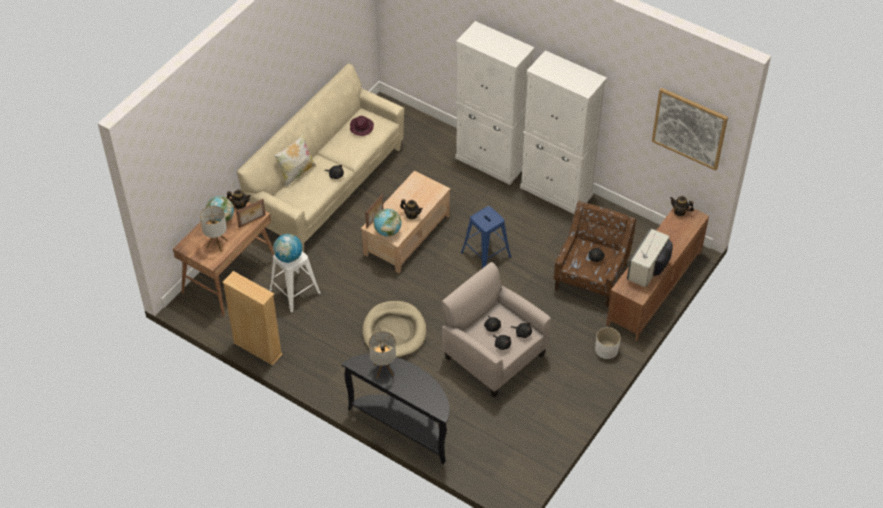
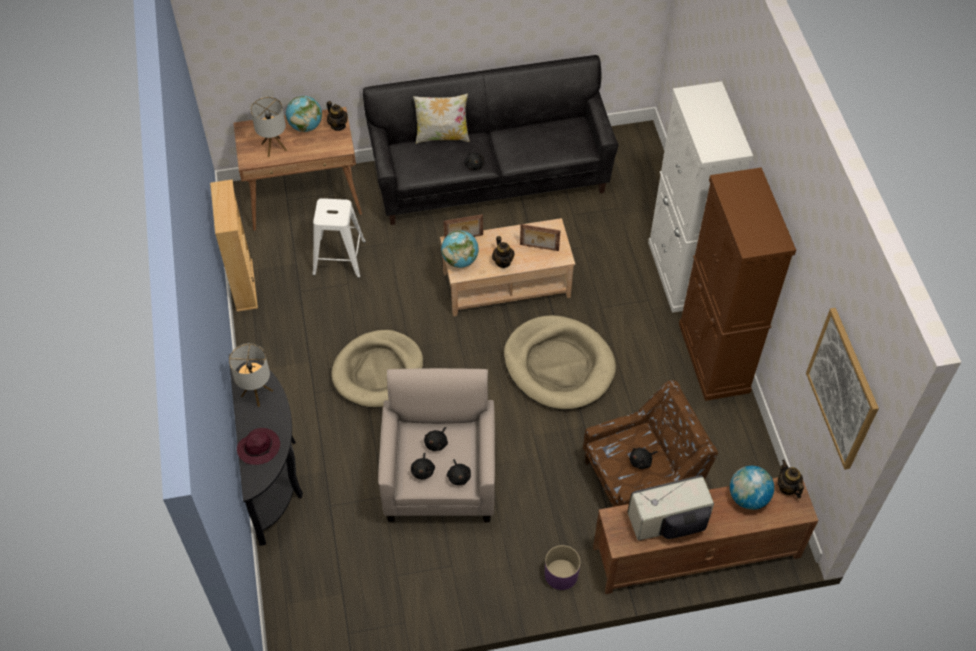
camera: 45 degrees right, 5 degrees up
(252, 221) = (329, 149): picture frame -> picture frame (539, 248)
(288, 257) = (329, 211): globe -> globe (748, 497)
(327, 187) = (490, 179): beige sofa -> black sofa
(361, 127) = (556, 135): purple hat -> purple hat (259, 447)
(485, 254) = (558, 365): blue stool -> beige dog bed
(556, 191) = (713, 358): white cabinet -> brown cabinet
(606, 350) = (561, 574): white planter -> purple planter

